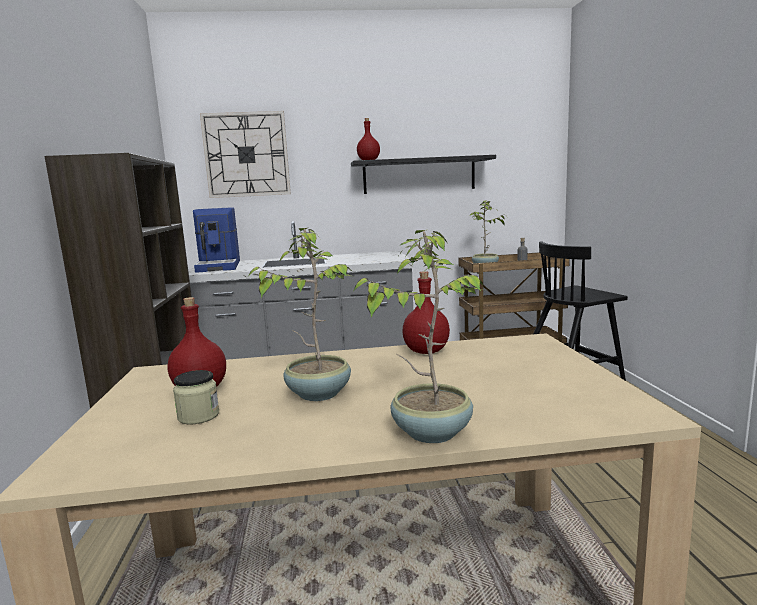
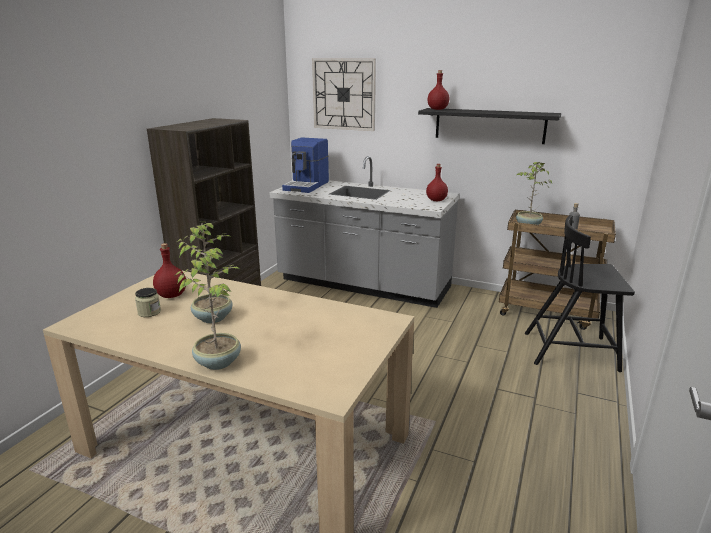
camera: 30 degrees right, 10 degrees up
(425, 351) = (313, 306): red bottle -> red bottle (436, 200)

